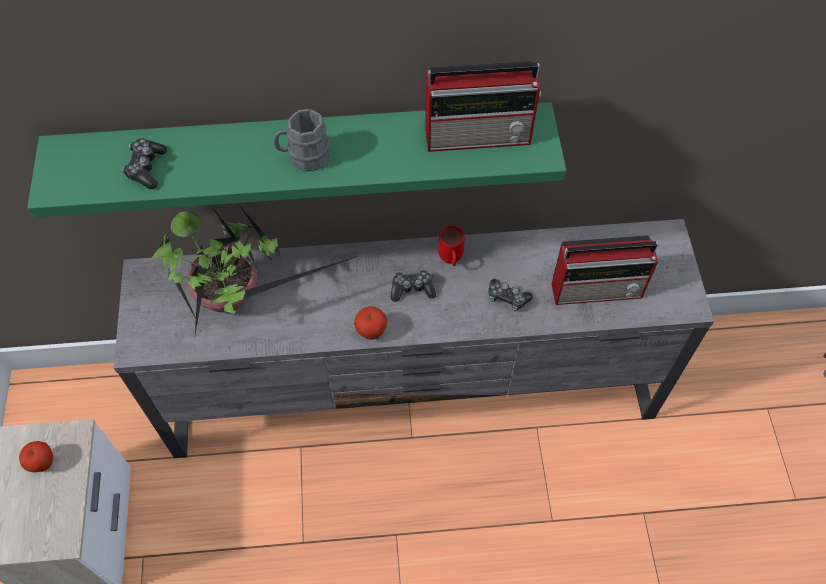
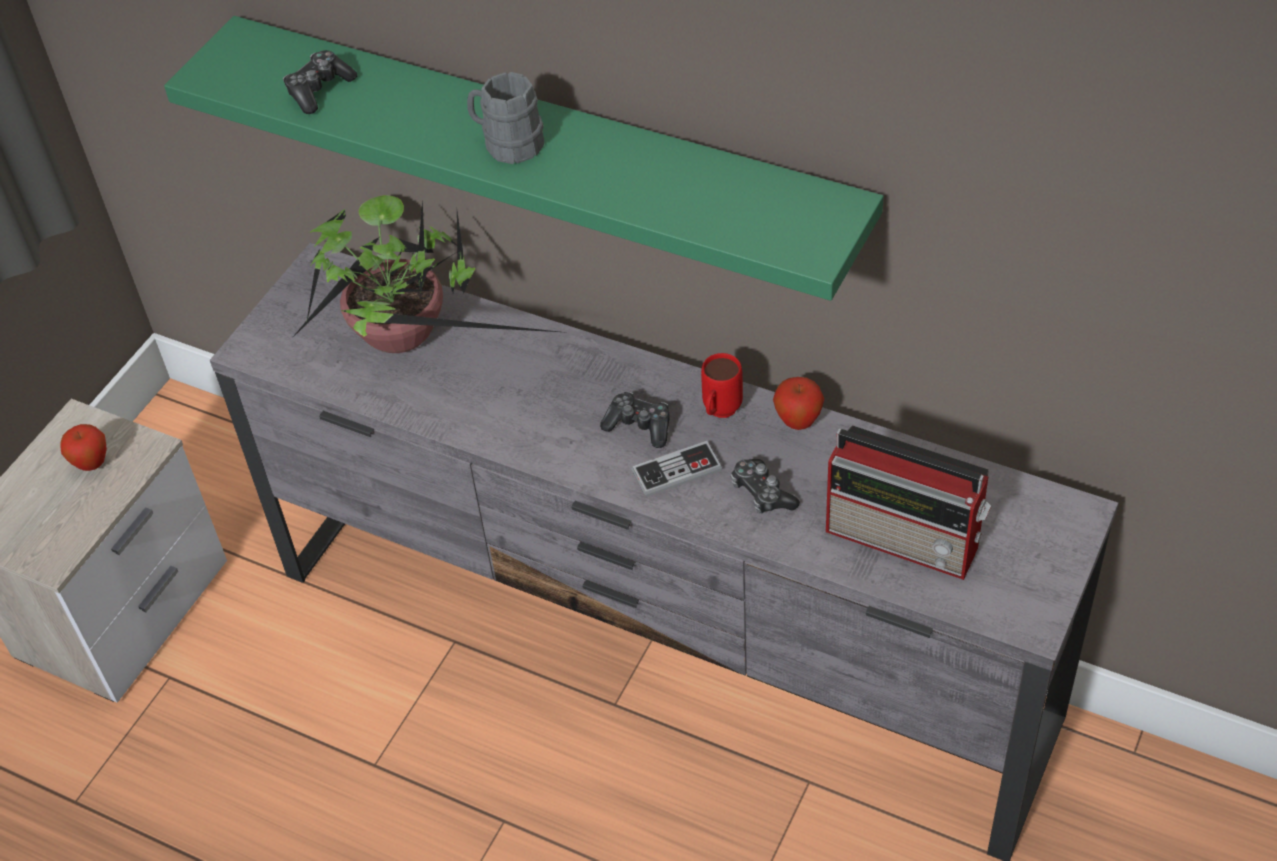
camera: 35 degrees right, 10 degrees down
(371, 332) = (545, 455): apple -> apple (798, 422)
(452, 306) = (677, 471): none -> game controller
(480, 135) = (750, 199): radio -> none

